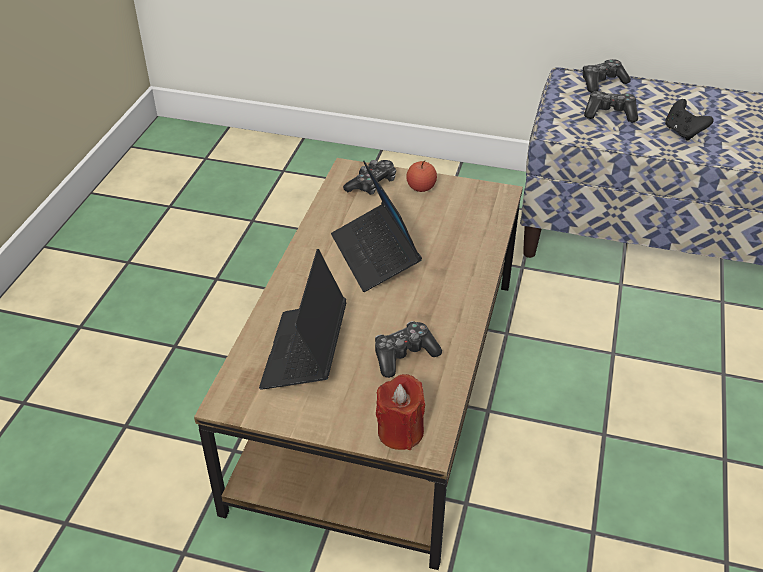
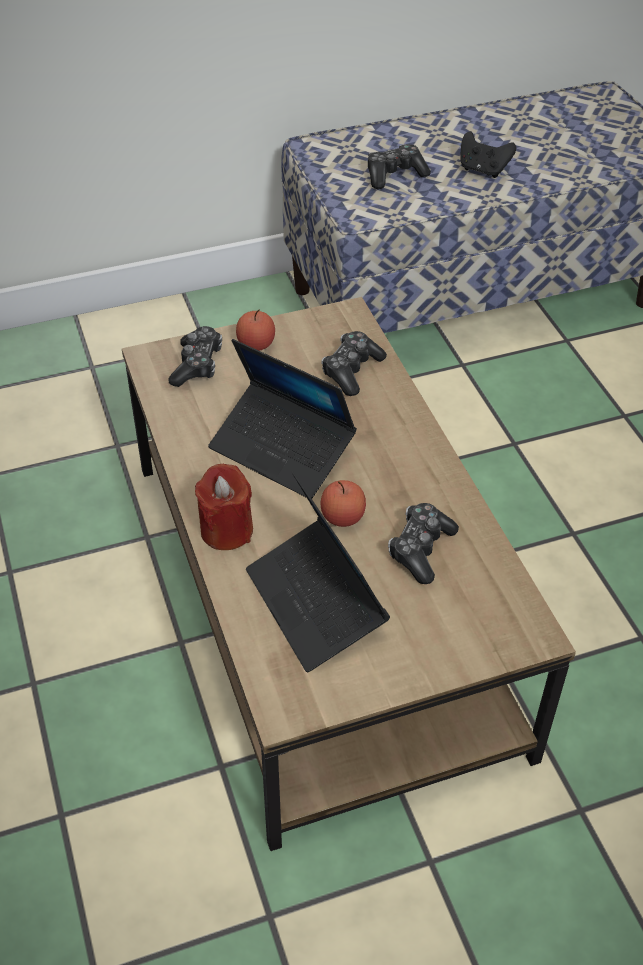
camera: 35 degrees left, 5 degrees up
(373, 312) = (342, 517): none -> apple
(400, 431) = (494, 635): red candle -> red candle (226, 530)
(602, 82) = (354, 140): game controller -> game controller (351, 370)

